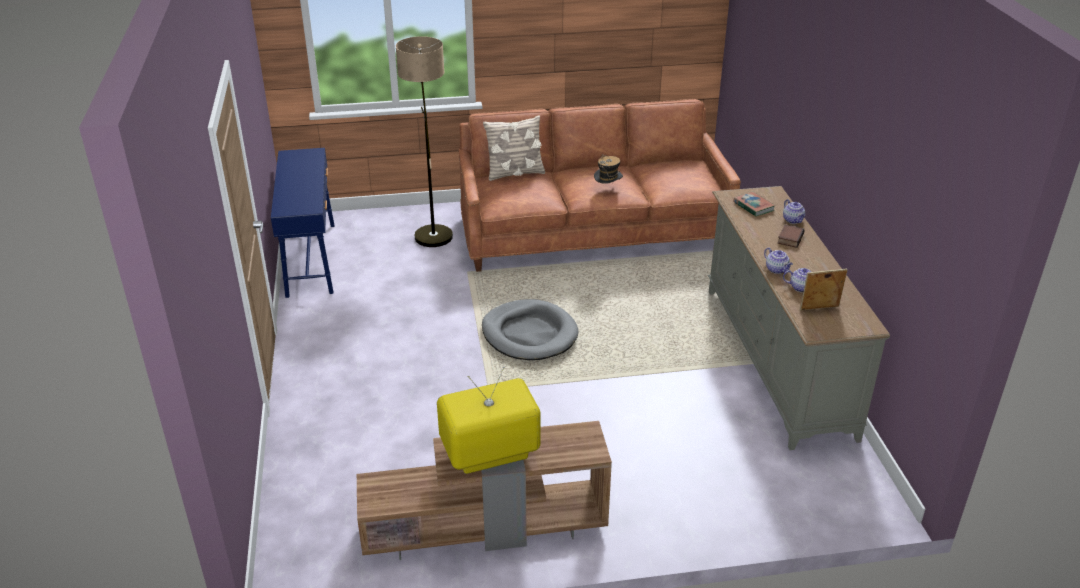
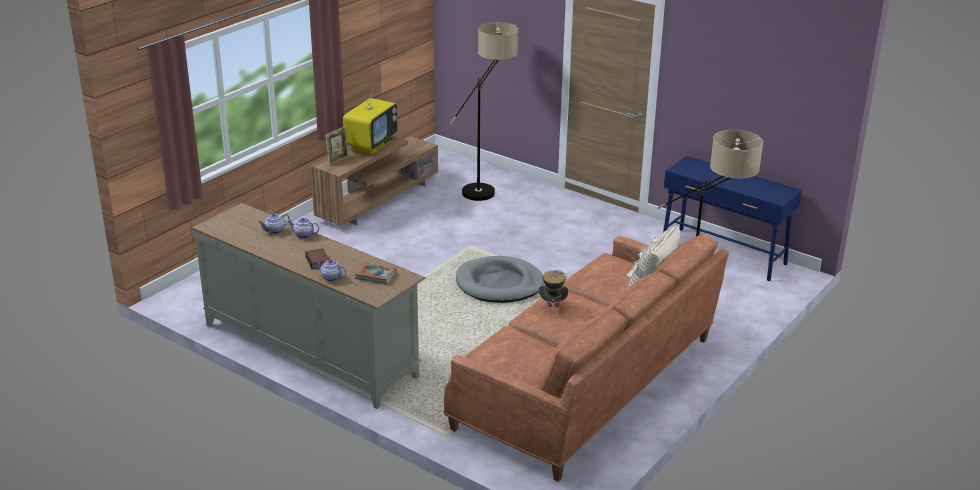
camera: 135 degrees right, 5 degrees down
(340, 461) = (488, 189): none -> floor lamp
(819, 309) = (250, 222): picture frame -> picture frame (338, 160)

